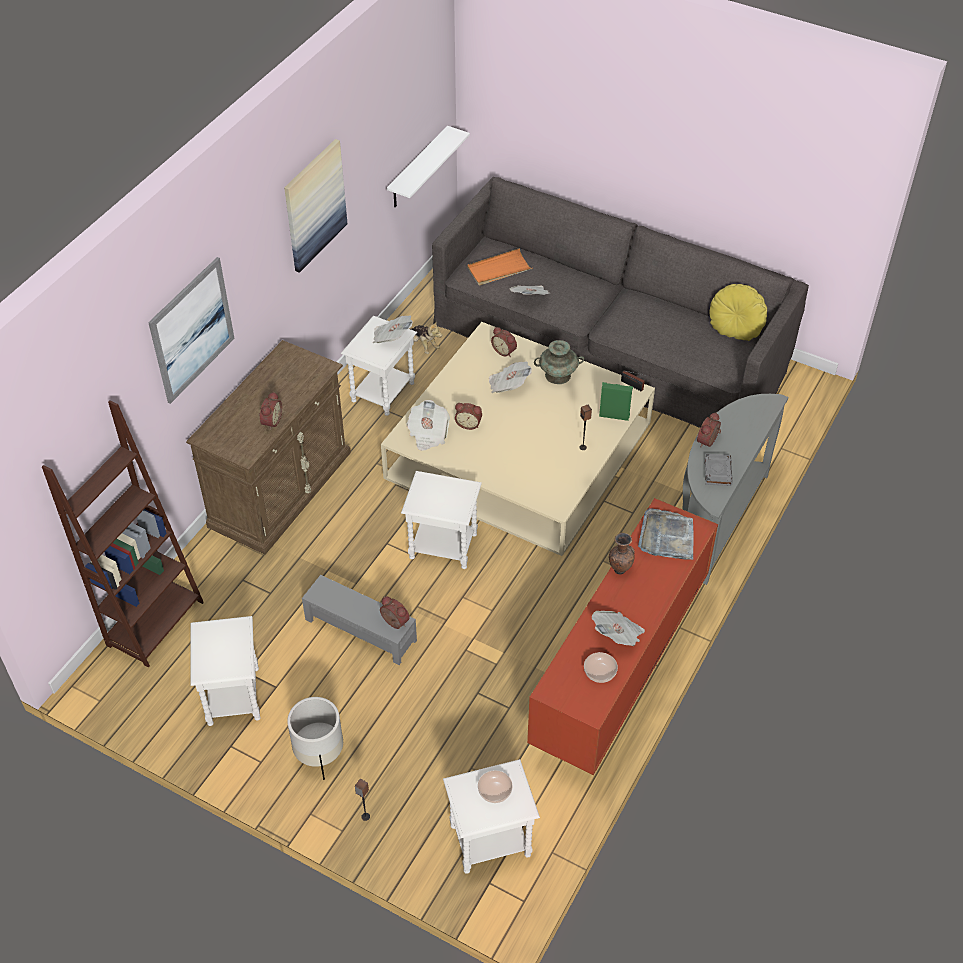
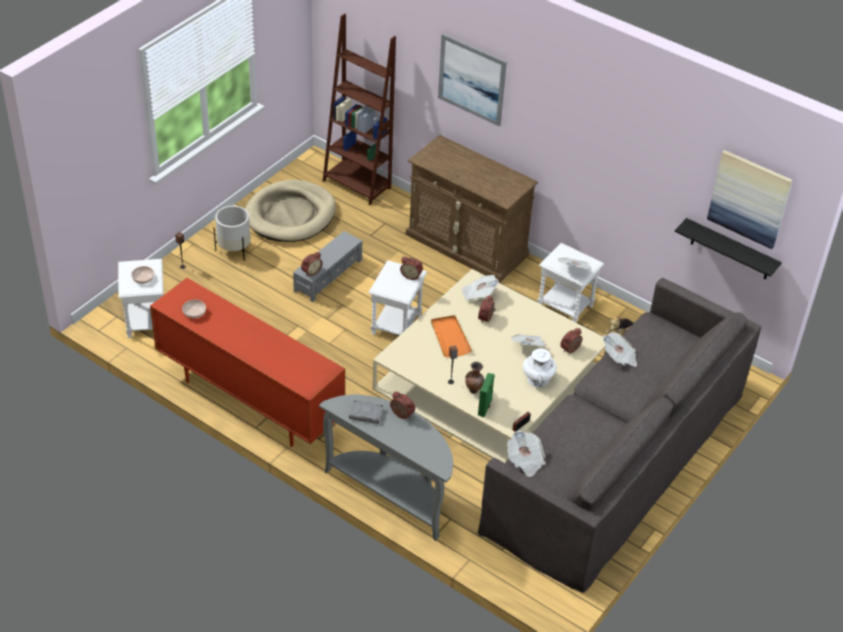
camera: 95 degrees right, 5 degrees down
(232, 695) = (290, 215): white side table -> beige dog bed
(270, 421) = (452, 171): alarm clock -> alarm clock (411, 275)
(314, 205) = (604, 136): picture -> picture (749, 198)
(418, 168) = (730, 250): white shelf -> black shelf
(499, 269) = (659, 342): orange tray -> orange tray (450, 338)
(558, 375) = (538, 379): turquoise vase -> white vase
(618, 635) = (221, 326): newspaper -> newspaper (525, 460)
(619, 569) = (280, 337): brown vase -> brown vase (474, 390)
(667, 537) = (303, 368): grey tray -> none
(735, 331) = (566, 492): yellow pillow -> none

